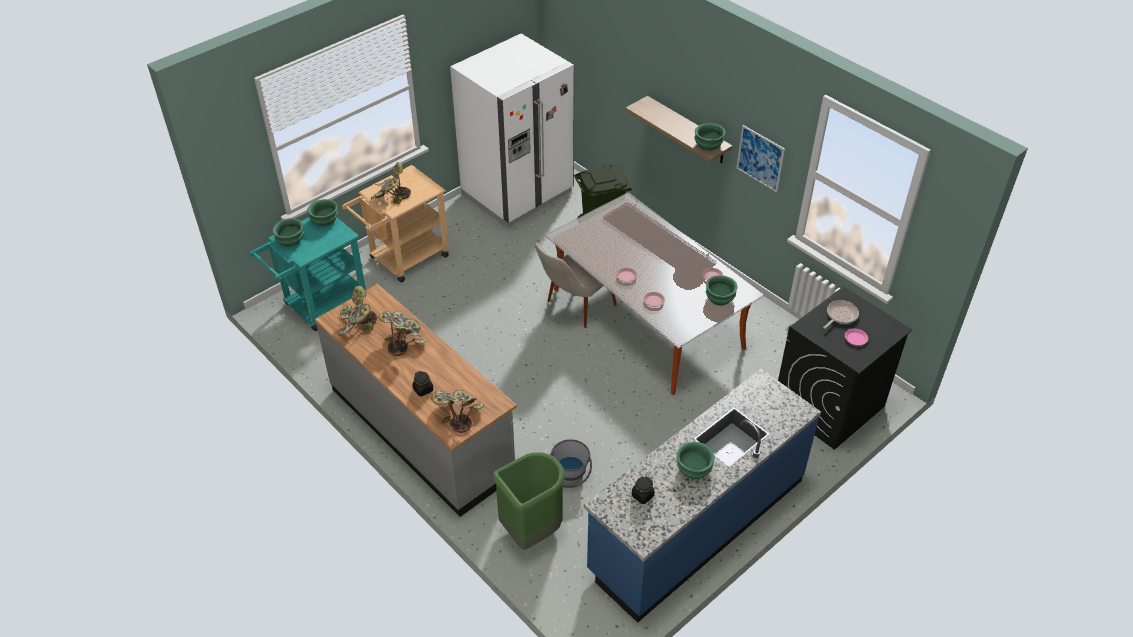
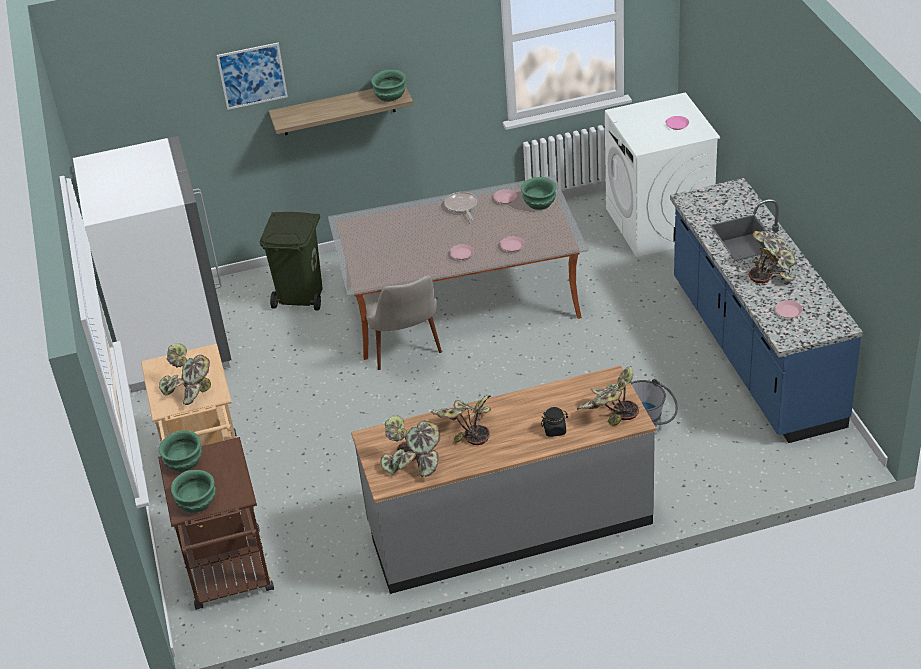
camera: 60 degrees left, 5 degrees down
(320, 306) = (230, 575): turquoise cart -> brown cart
(531, 530) = (700, 471): green trash can -> none
(642, 495) = (788, 311): black jar -> pink plate
(694, 468) = (772, 270): green bowl -> potted plant
(760, 158) = (442, 70): picture -> picture (252, 76)
(828, 406) = (659, 224): black washing machine -> white washing machine
(840, 315) = (642, 123): frying pan -> frying pan (461, 206)

